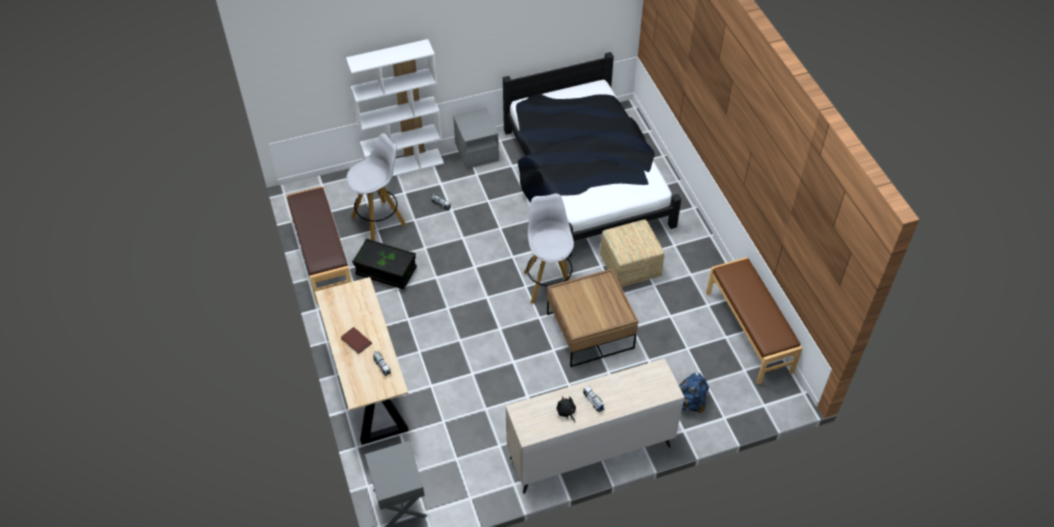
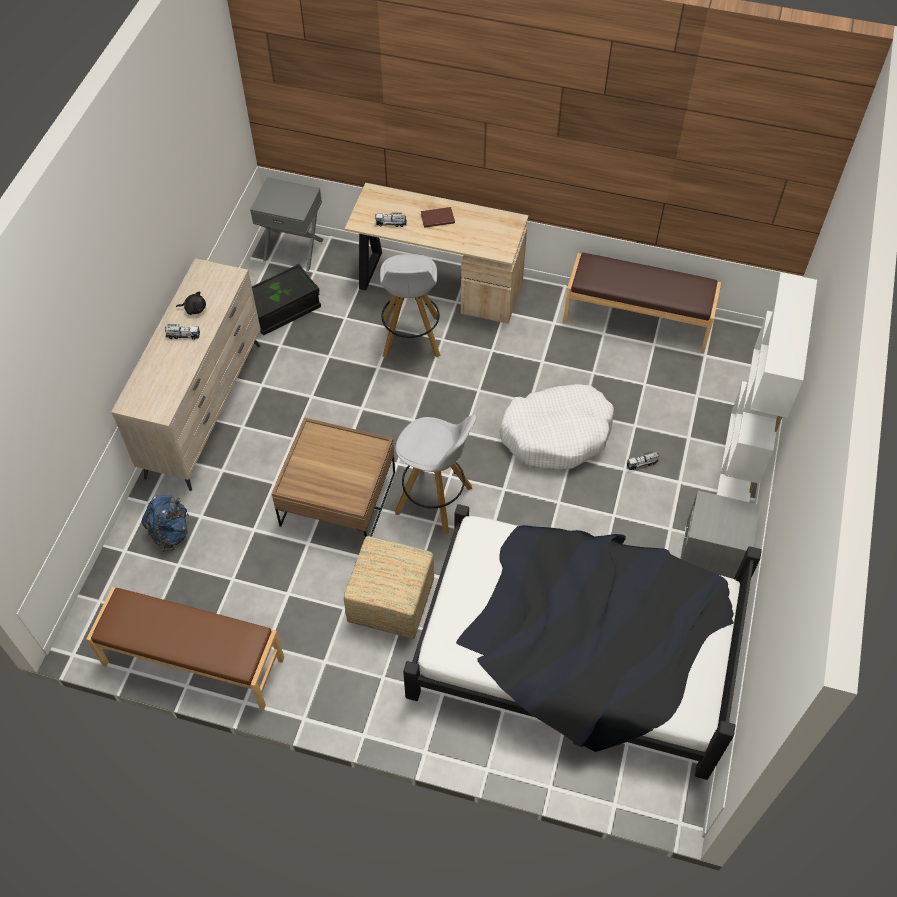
camera: 125 degrees right, 5 degrees up
(379, 221) = (656, 392): white stool -> white stool (411, 338)
(386, 271) = (573, 363): black storage box -> black storage box (282, 310)
(451, 252) = (557, 434): none -> white dog bed

